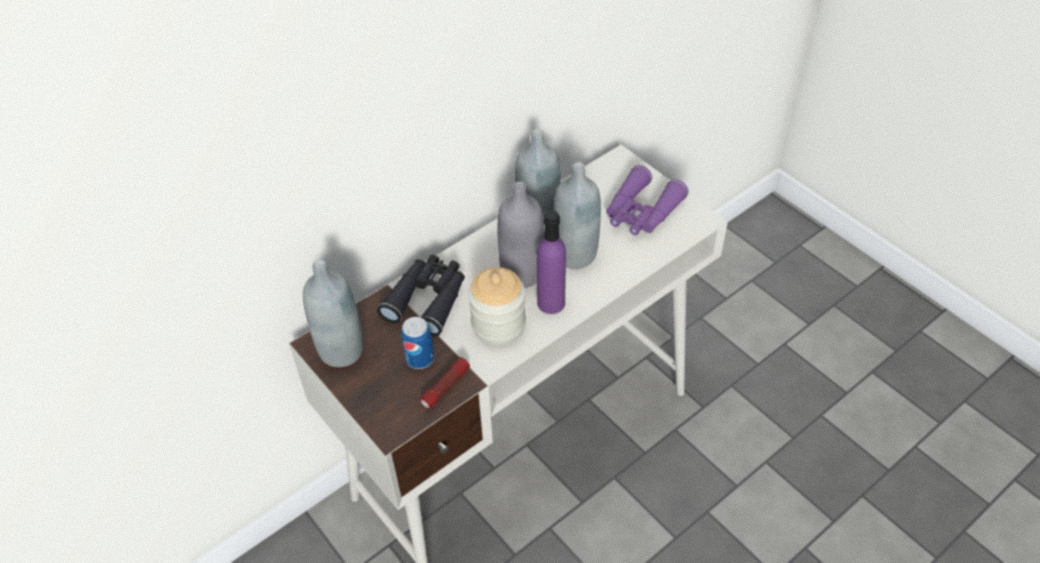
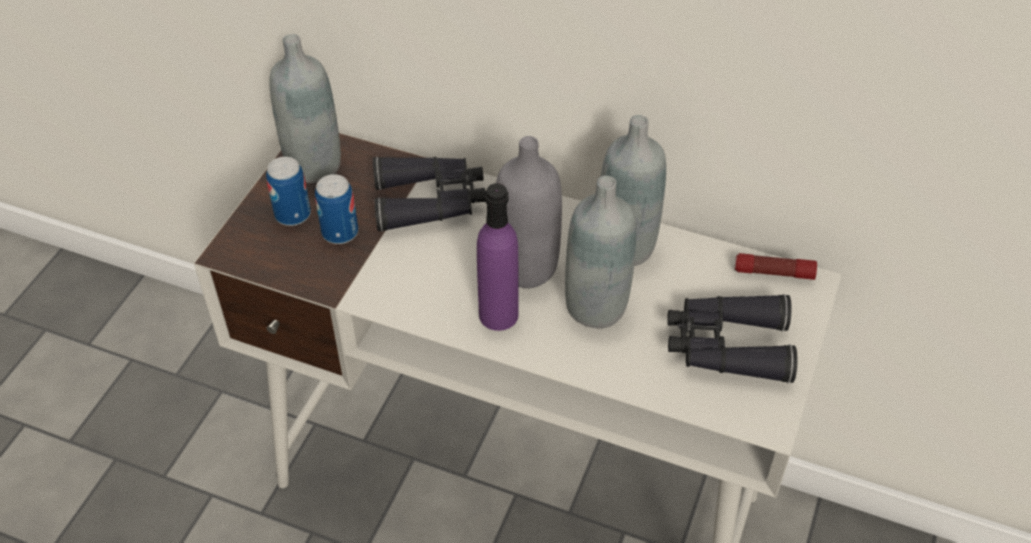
camera: 60 degrees right, 0 degrees up
(381, 380) = (293, 214): none -> can
(445, 387) = (311, 272): flashlight -> flashlight (773, 273)
(498, 324) = (432, 279): jar -> none
(641, 212) = (726, 346): purple binoculars -> black binoculars

